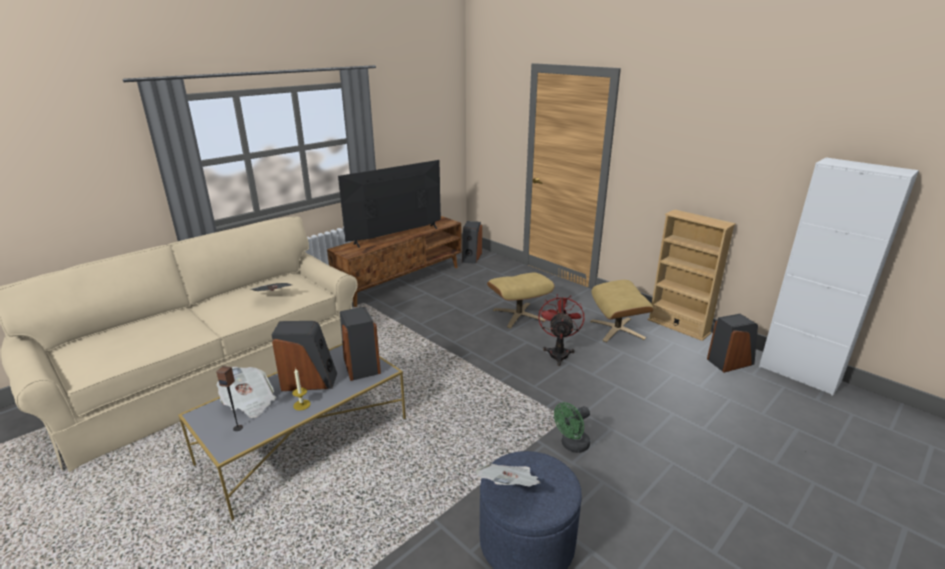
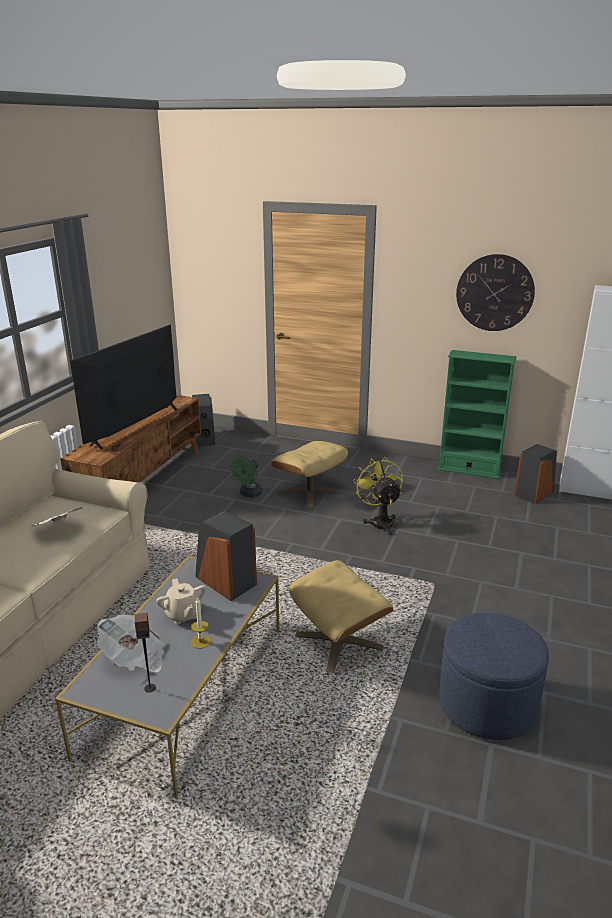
camera: 25 degrees left, 0 degrees up
(309, 381) = (183, 614): speaker -> beige teapot
(509, 487) = (482, 650): newspaper -> none
(558, 352) = (379, 521): red fan -> yellow fan
(572, 445) = (459, 607): green fan -> green fan (249, 494)
(617, 329) = (417, 485): beige ottoman -> beige ottoman (339, 641)
(678, 326) = (469, 470): beige bookcase -> green bookcase
(720, 158) = (494, 293): none -> wall clock

